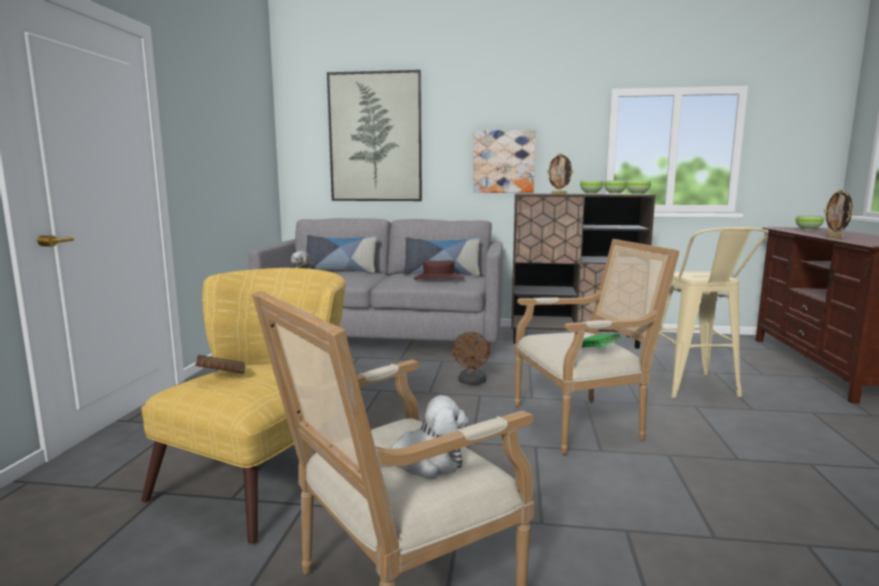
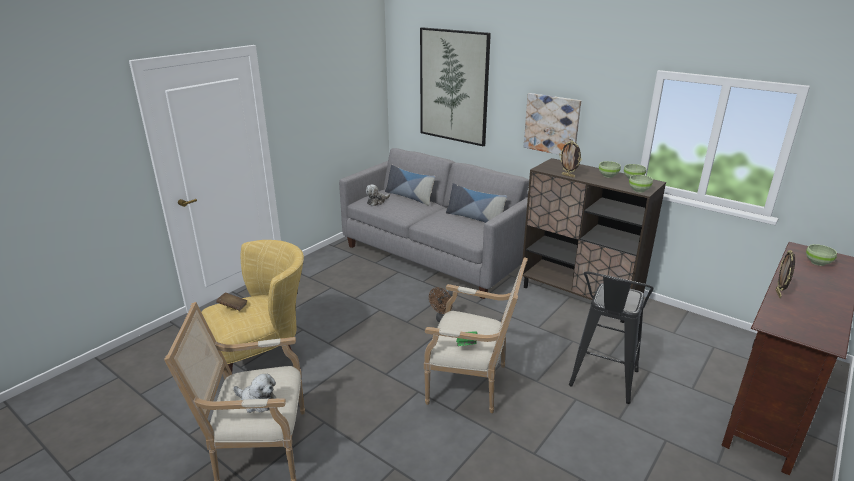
camera: 30 degrees right, 15 degrees up
(439, 279) = (460, 227): brown hat -> none
(695, 389) = (601, 383): beige stool -> black stool

